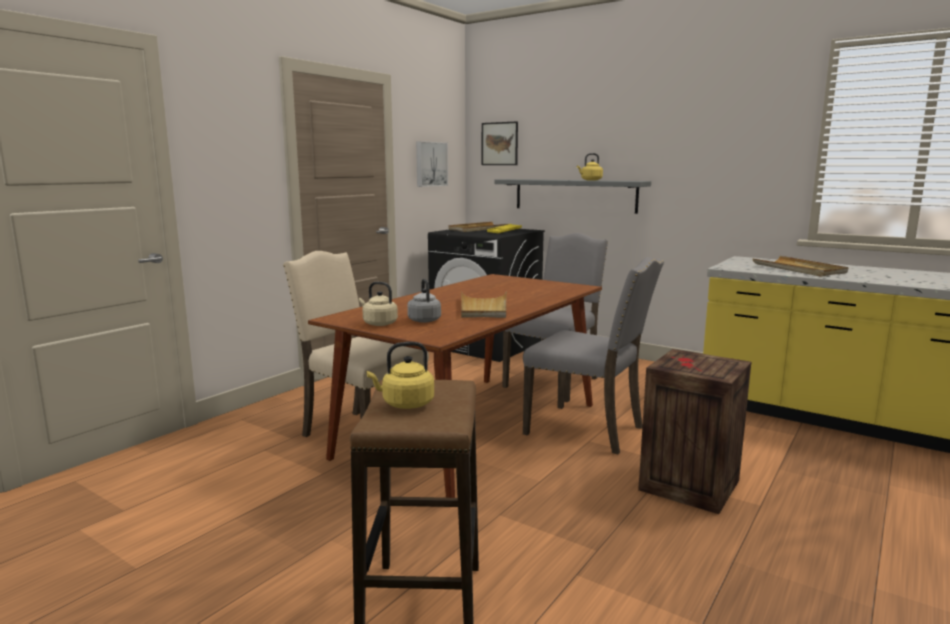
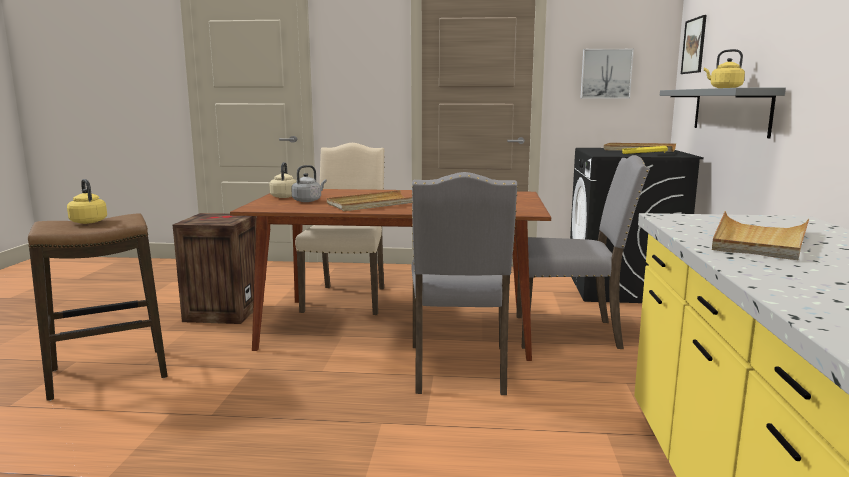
camera: 60 degrees right, 0 degrees up
(687, 485) = (374, 440): crate -> crate (222, 312)

